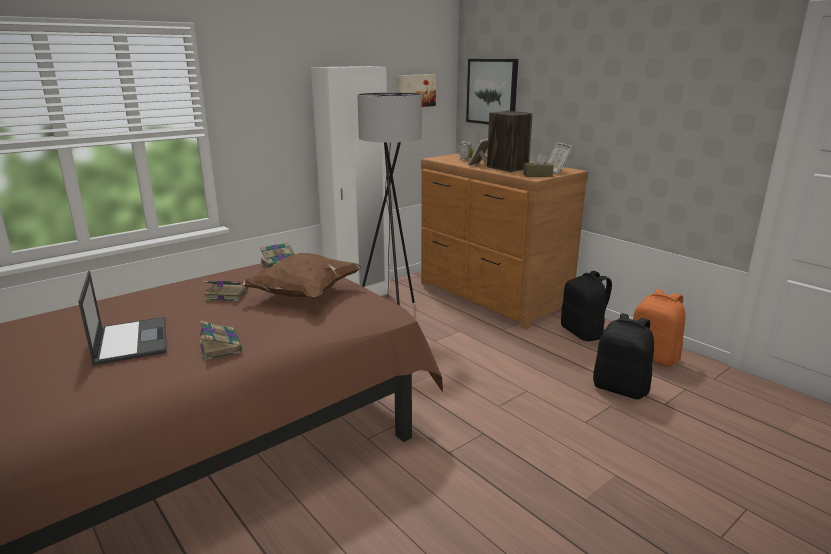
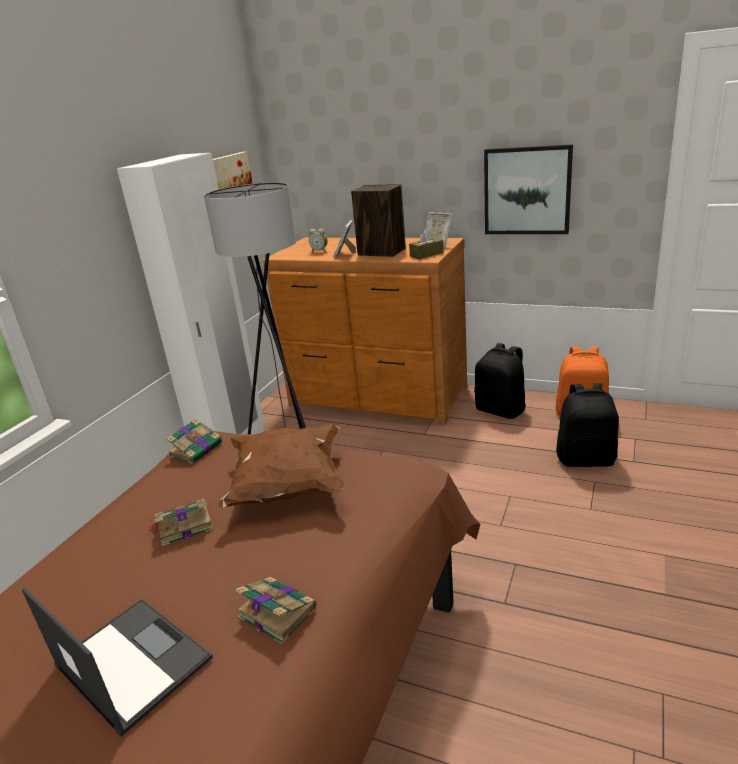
camera: 25 degrees left, 5 degrees up
(492, 92) = (320, 163): picture -> picture (527, 190)

